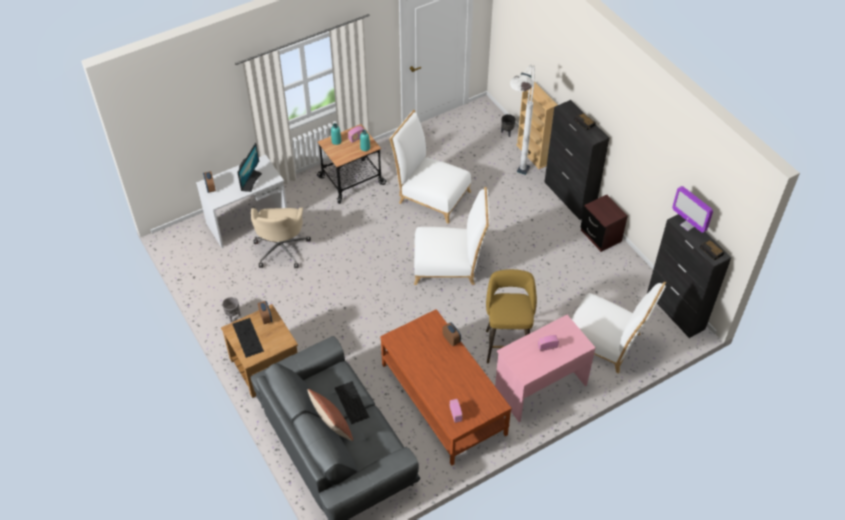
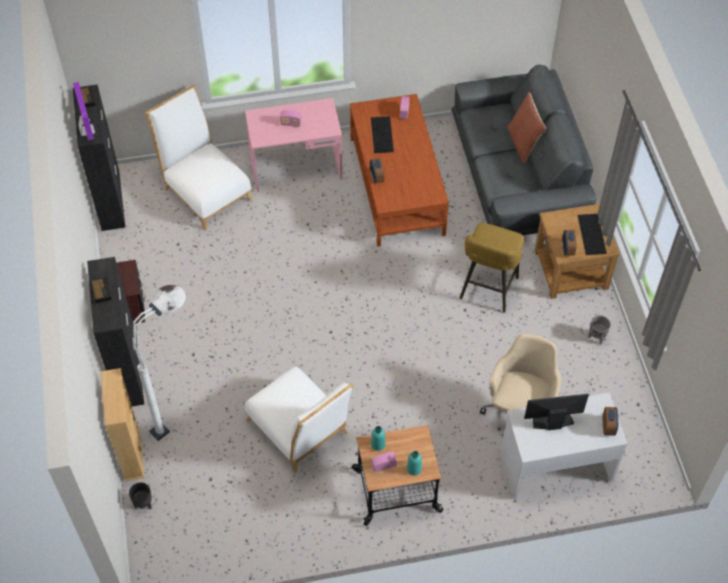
camera: 160 degrees left, 5 degrees up
(250, 181) = (552, 422): monitor -> monitor turned 45 degrees clockwise
(351, 402) = (498, 159): keyboard -> keyboard (382, 135)
(449, 264) = (323, 326): white chair -> none
(507, 344) = (306, 218): yellow stool -> yellow stool (487, 291)

